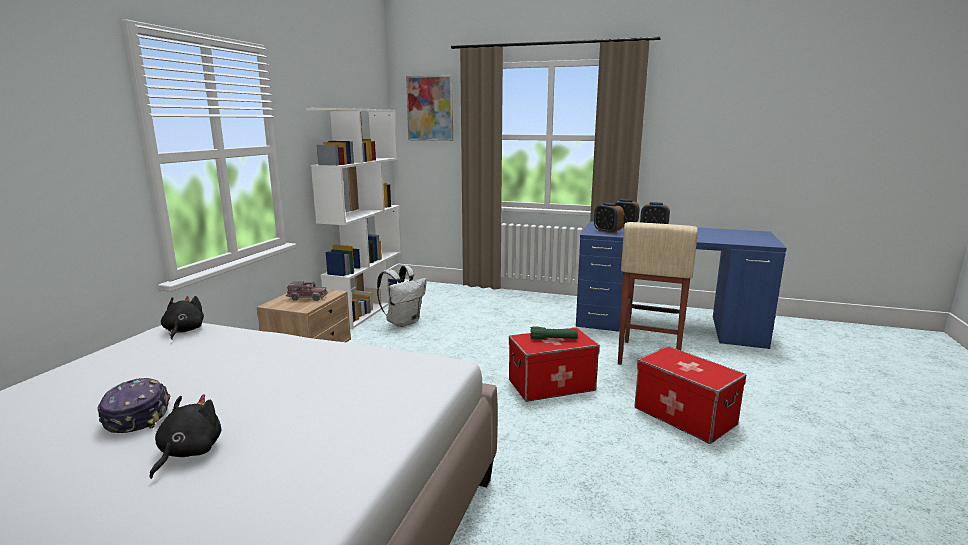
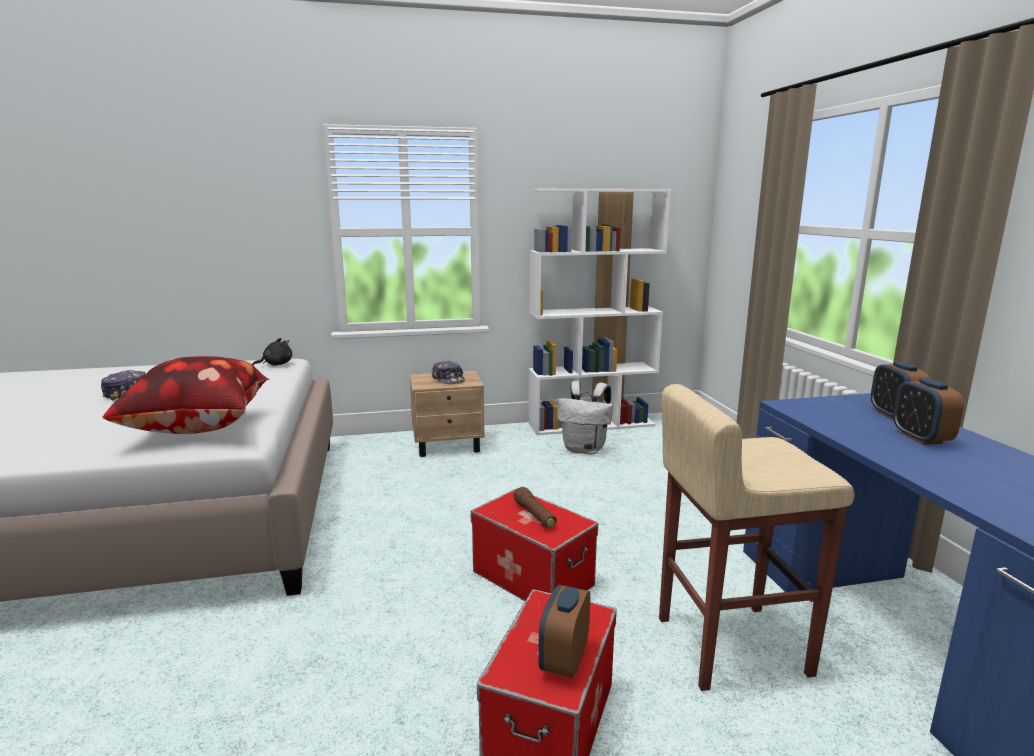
camera: 60 degrees right, 0 degrees up
(188, 452) = (77, 415): black plush toy -> none
(307, 297) = (448, 379): toy truck -> cap
(384, 377) = (199, 429): none -> pillow
(430, 108) = (745, 185): picture -> none
(553, 339) = (534, 515): green flashlight -> brown flashlight
(607, 231) = (823, 411): alarm clock -> alarm clock (564, 660)

